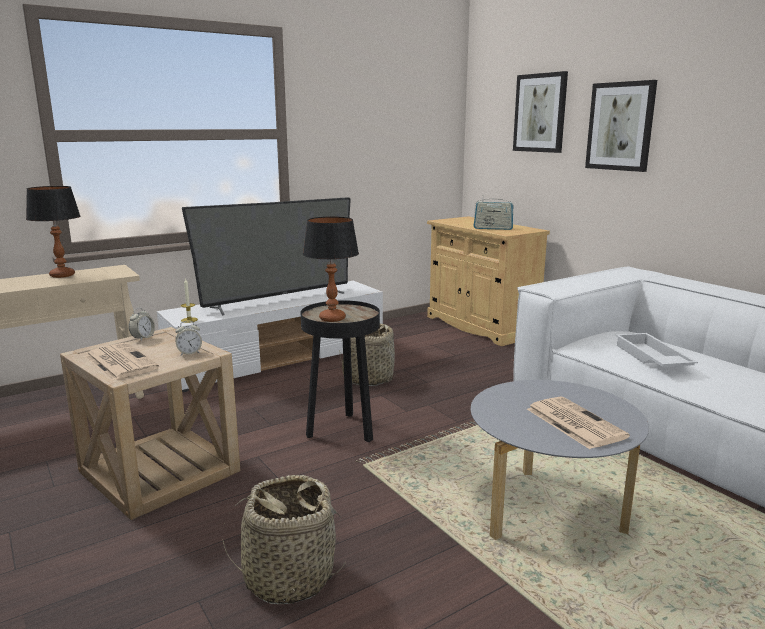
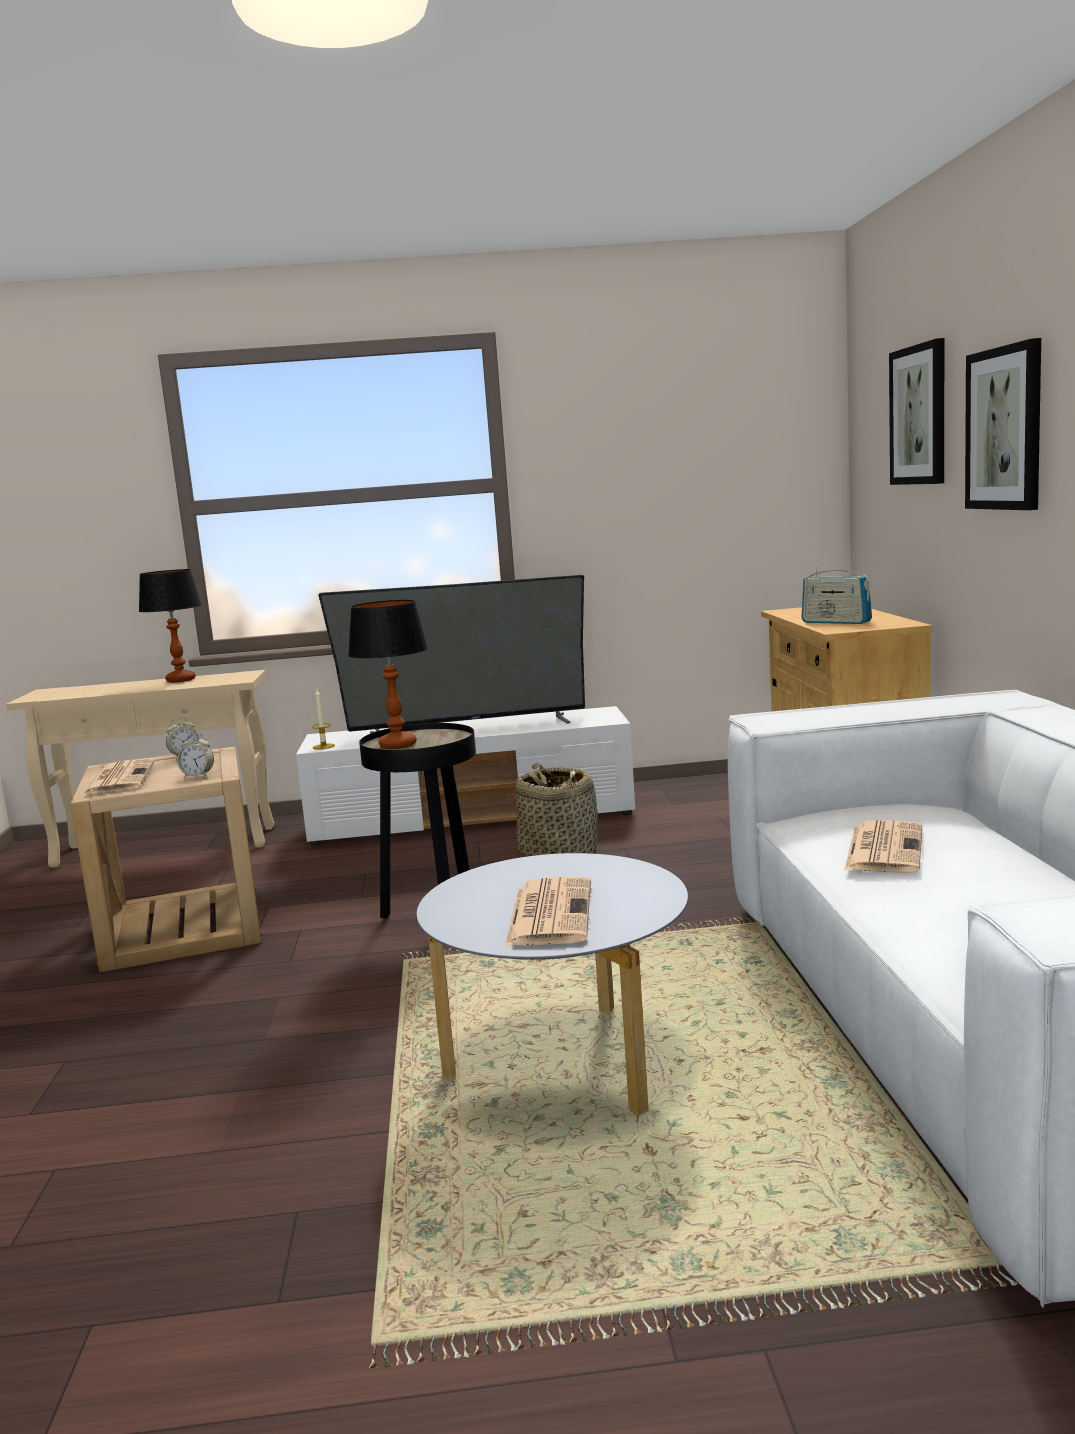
camera: 30 degrees right, 5 degrees down
(288, 577) = (169, 1061): basket -> none
(650, 358) = (883, 848): white tray -> newspaper

